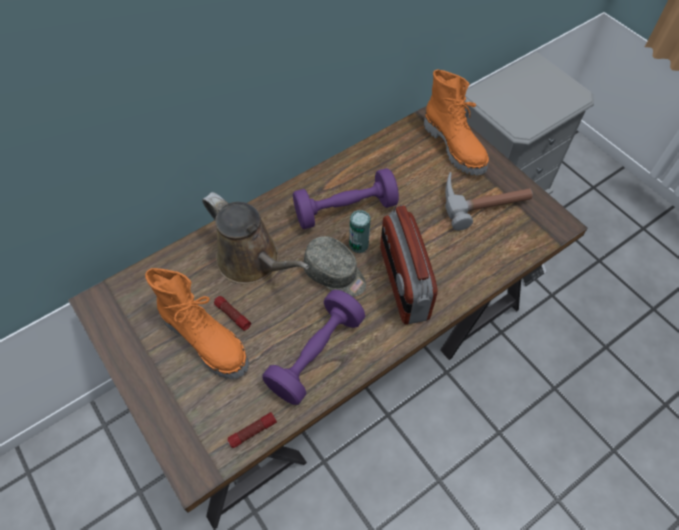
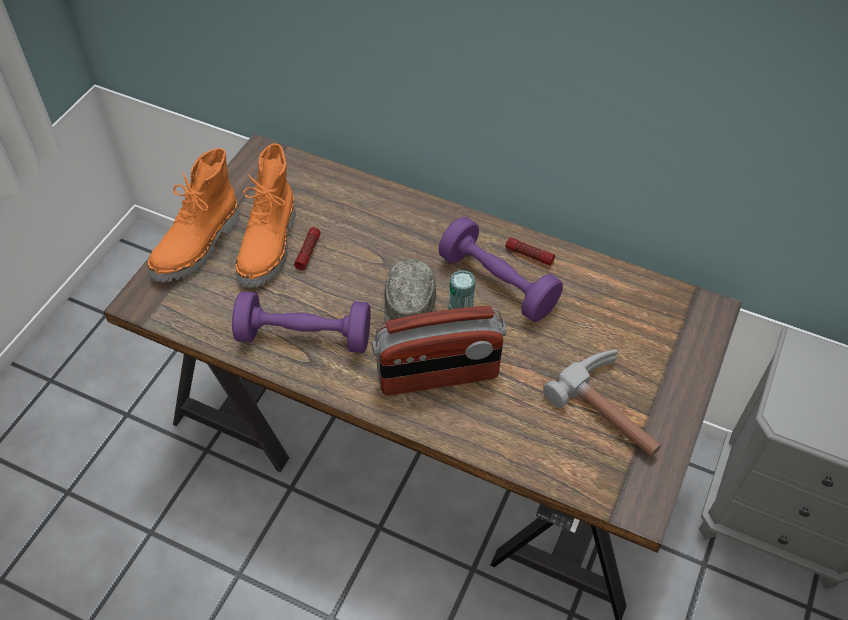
camera: 60 degrees right, 5 degrees down
(252, 261) = (378, 238): brown watering can -> none
(252, 432) = (197, 325): flashlight -> flashlight (529, 255)
(403, 283) = (438, 375): radio -> radio turned 150 degrees counterclockwise
(455, 147) = (676, 349): orange boot -> orange boot (198, 247)

